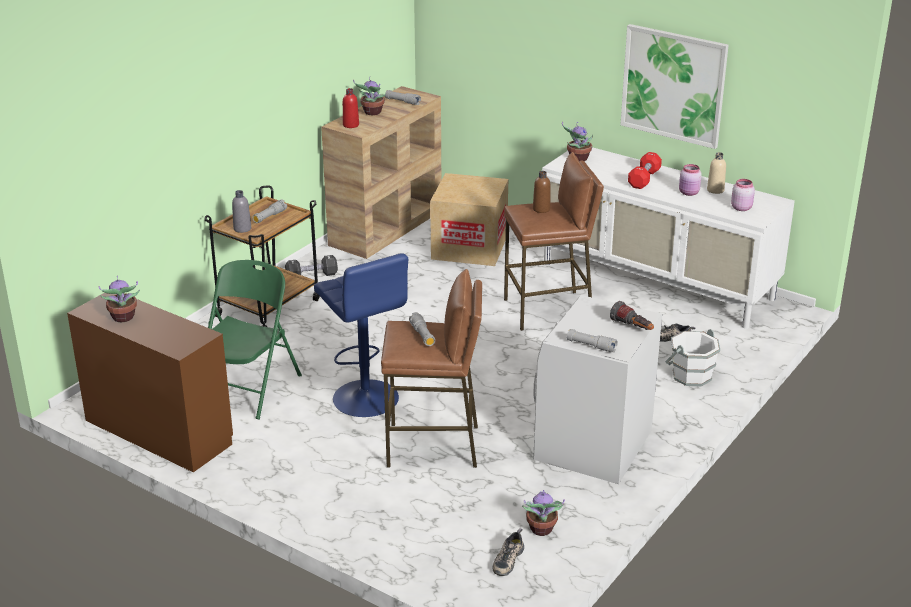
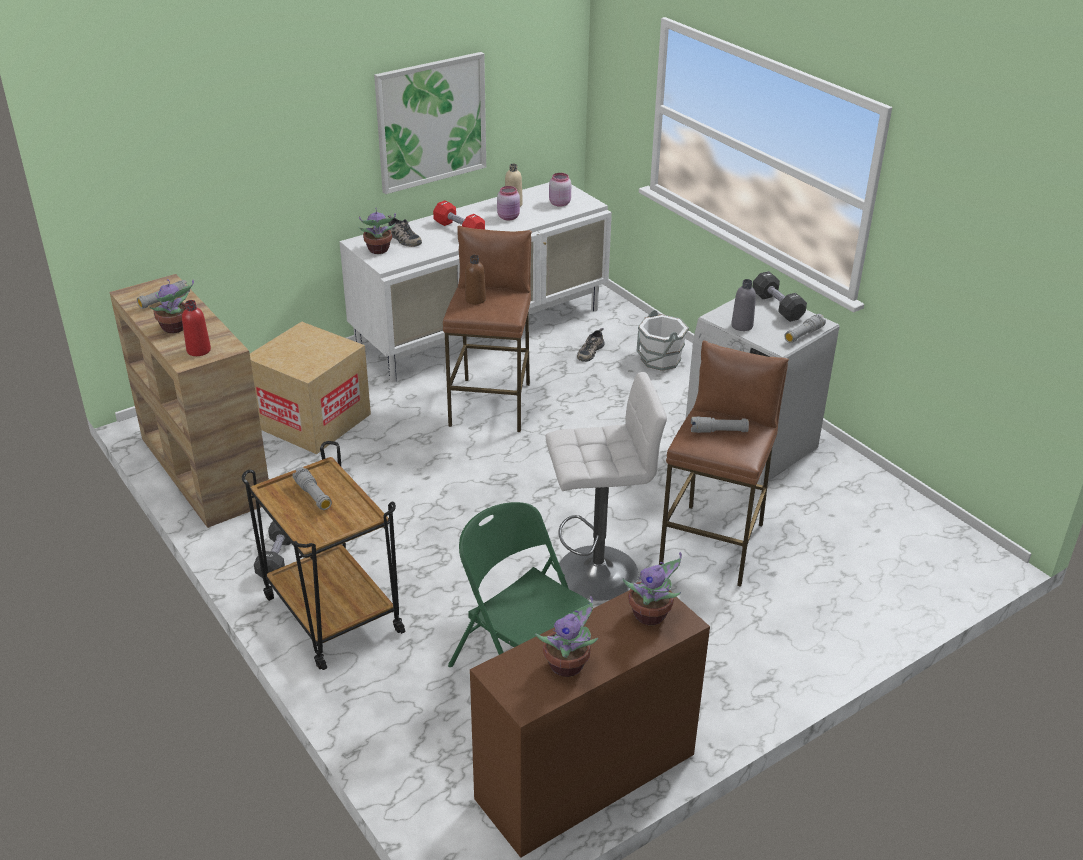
camera: 70 degrees left, 5 degrees up
(242, 229) = (331, 525): grey bottle -> grey bottle (742, 326)
(365, 399) = (598, 573): blue stool -> white stool
(507, 559) = (917, 541): shoe -> shoe (403, 239)
(541, 530) = (877, 509): potted plant -> potted plant (651, 616)
(632, 328) = (777, 307): flashlight -> black dumbbell

